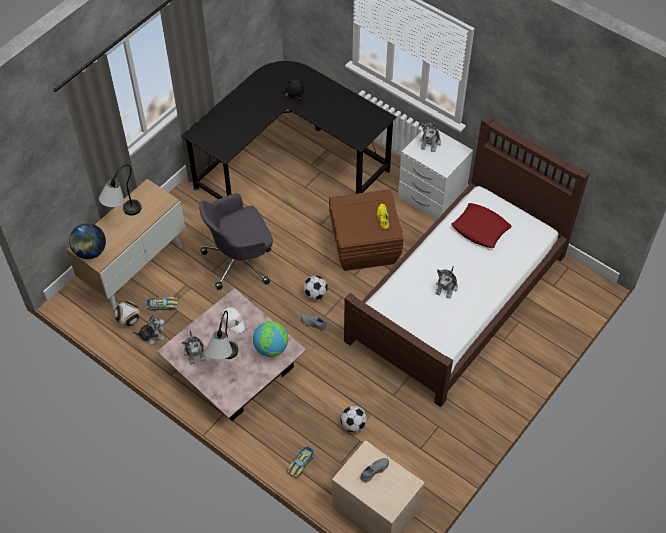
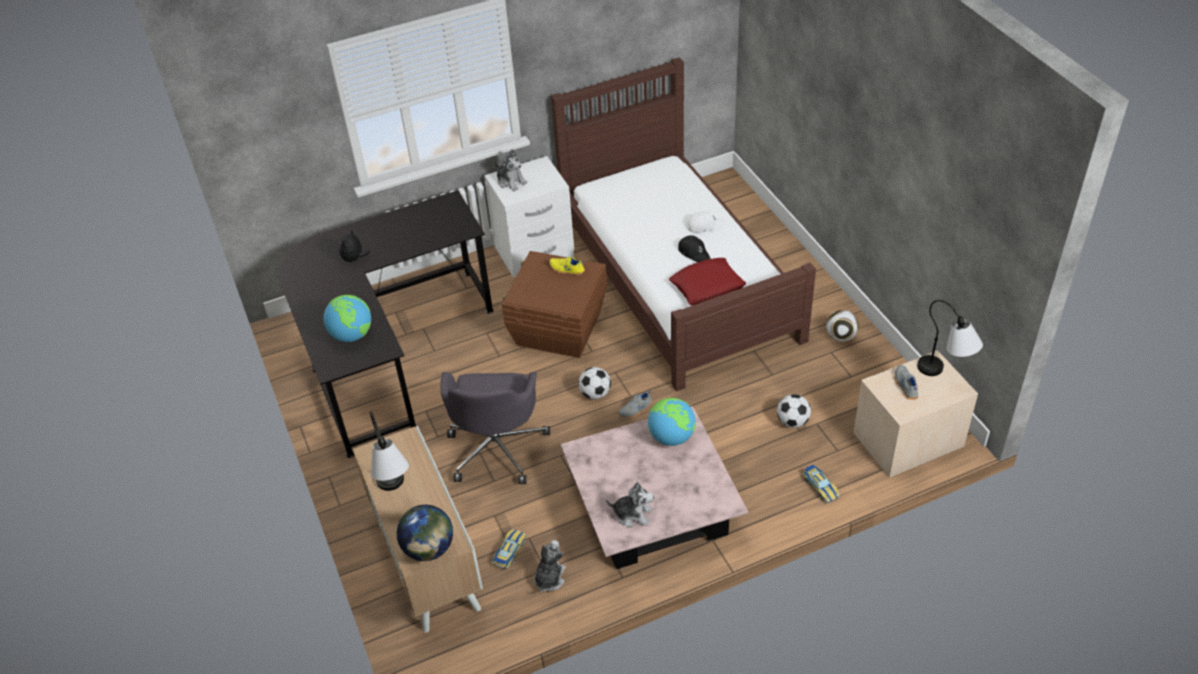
camera: 60 degrees left, 10 degrees down
(128, 320) = (508, 598): football -> football (841, 337)
(224, 361) = (664, 489): table lamp -> table lamp (945, 375)
(228, 130) = (352, 335): none -> globe
(233, 321) = (610, 461): white cap -> white cap (704, 225)
(446, 287) = (694, 252): plush toy -> black cap
(480, 229) = (636, 202): red pillow -> red pillow (707, 286)

